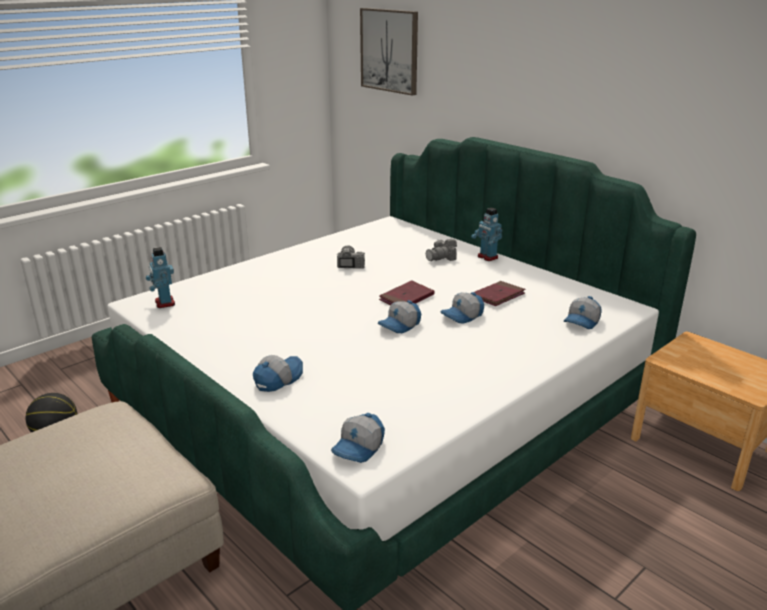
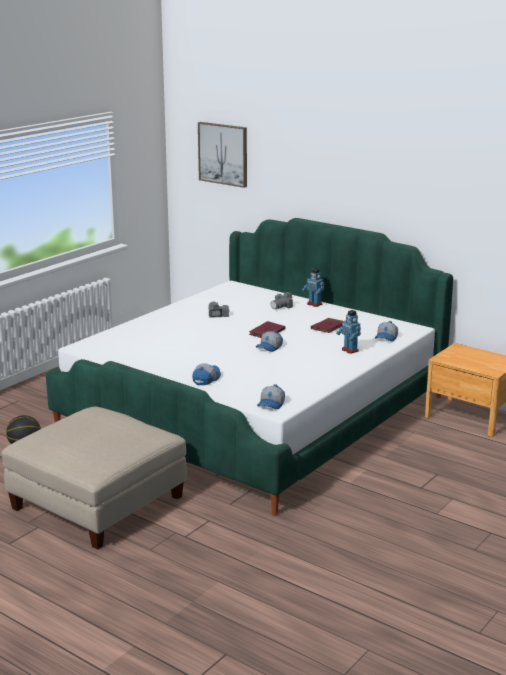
camera: 10 degrees left, 5 degrees down
(164, 303) = (99, 346): toy robot -> toy robot (349, 350)
(462, 316) = (308, 340): cap -> none

